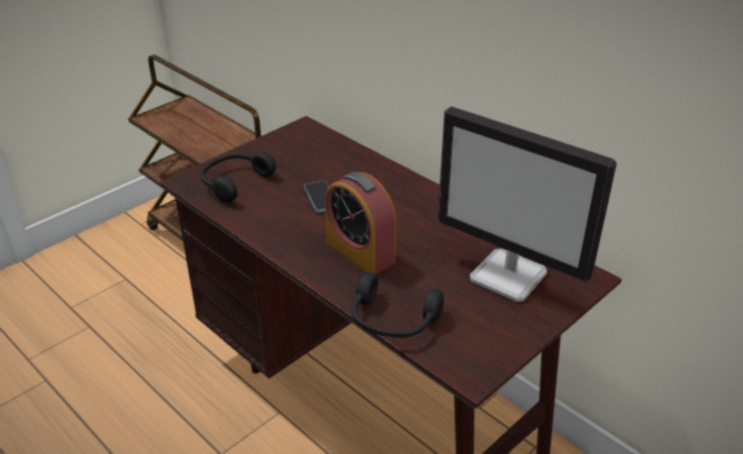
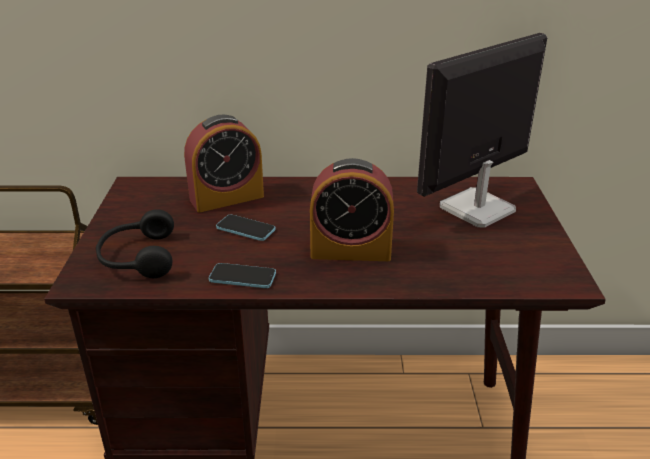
camera: 45 degrees left, 5 degrees down
(268, 230) = (242, 277): none -> phone
(345, 167) = (226, 198): none -> alarm clock
(392, 321) = (461, 282): black headphones -> none
(509, 276) = (476, 209): monitor -> monitor turned 150 degrees clockwise

